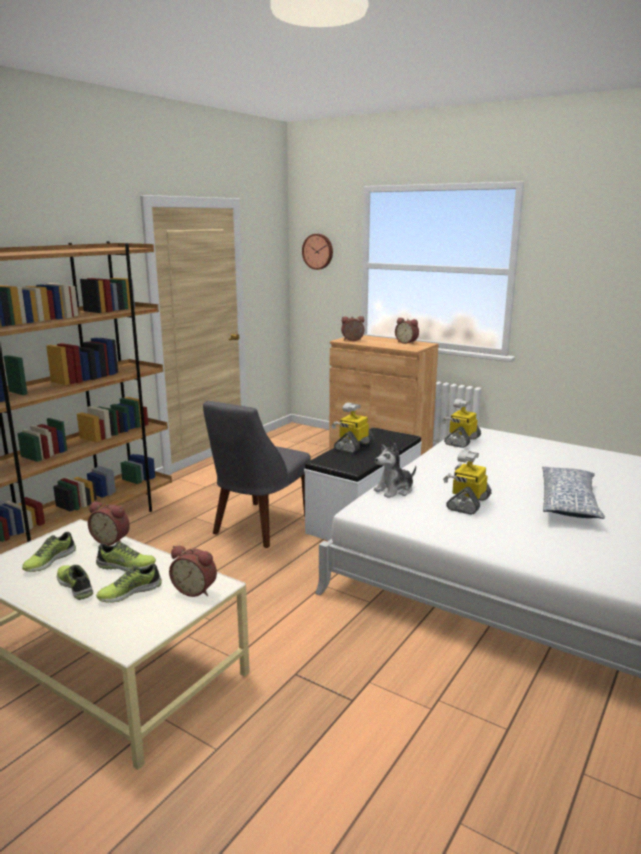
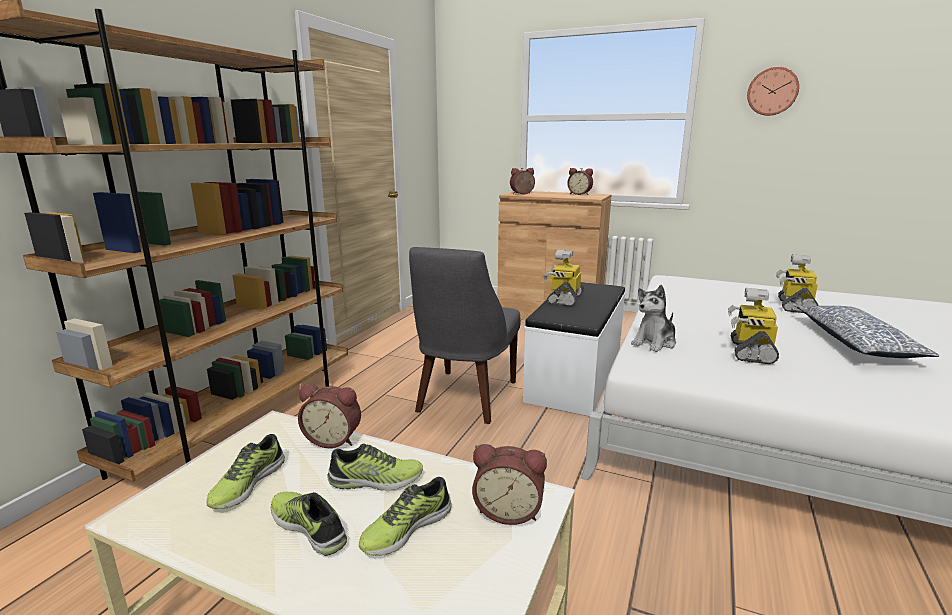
camera: 10 degrees left, 0 degrees up
(318, 251) = (471, 106): wall clock -> wall clock (772, 91)
(461, 441) = (669, 288): toy robot -> toy robot (794, 306)

